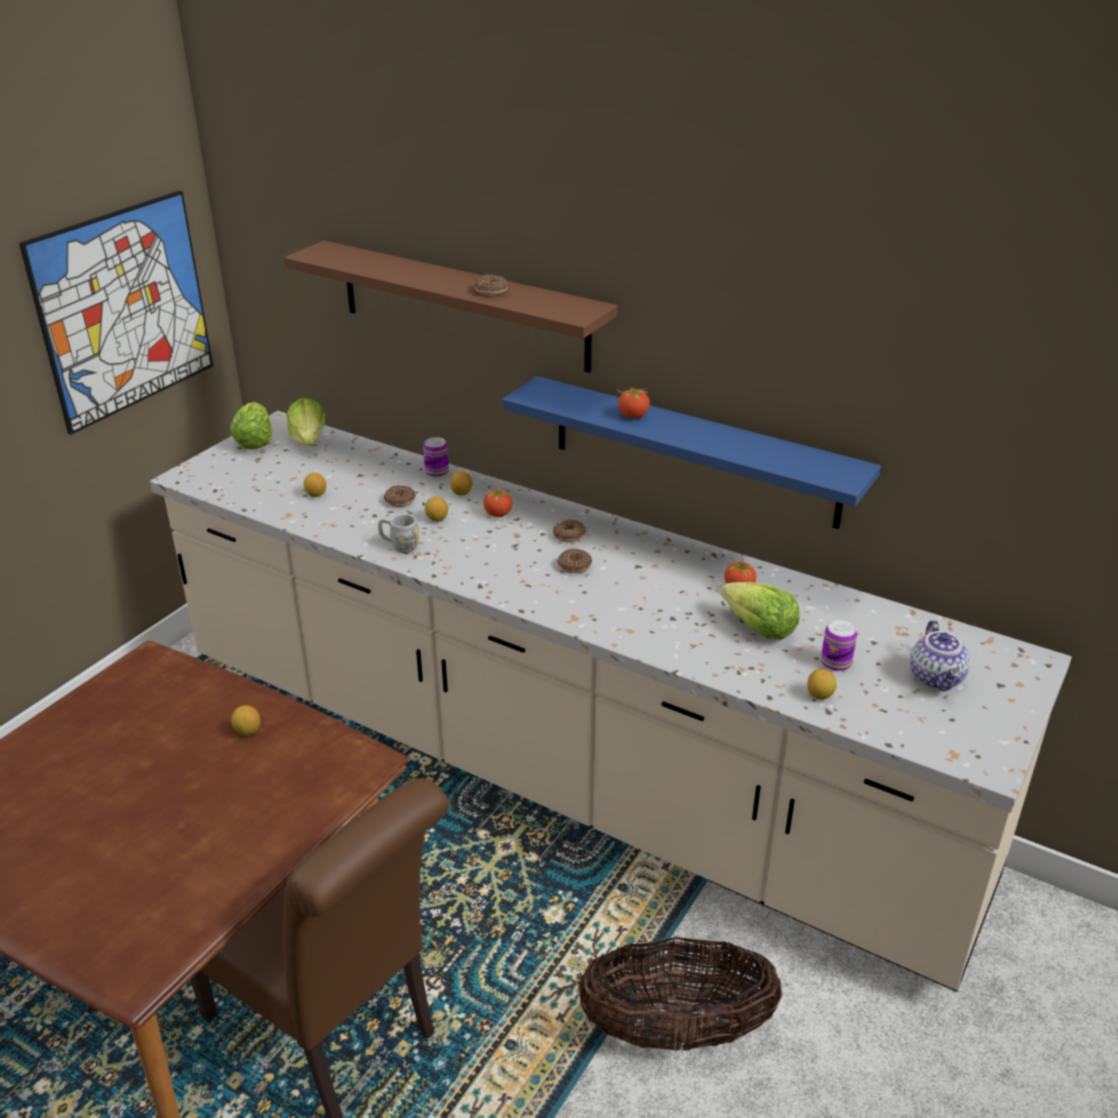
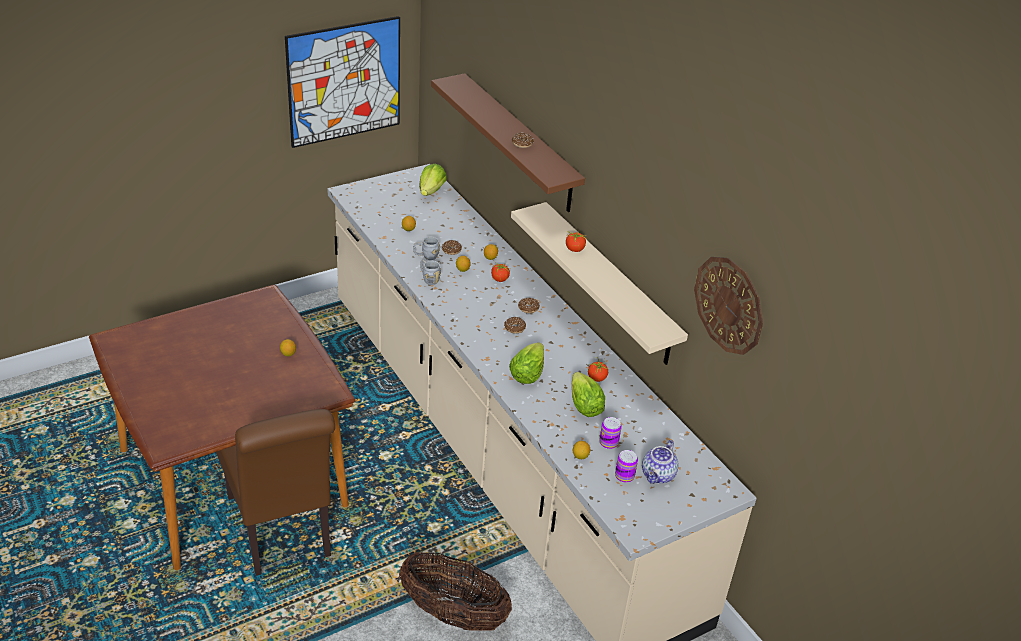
camera: 25 degrees right, 5 degrees up
(254, 442) = (400, 181): lettuce -> lettuce (527, 374)
(371, 519) = (426, 256): none -> grey mug
(437, 472) = (487, 238): can -> can (624, 476)
(694, 451) = (609, 284): blue shelf -> beige shelf
(969, 384) = (729, 305): none -> wall clock

